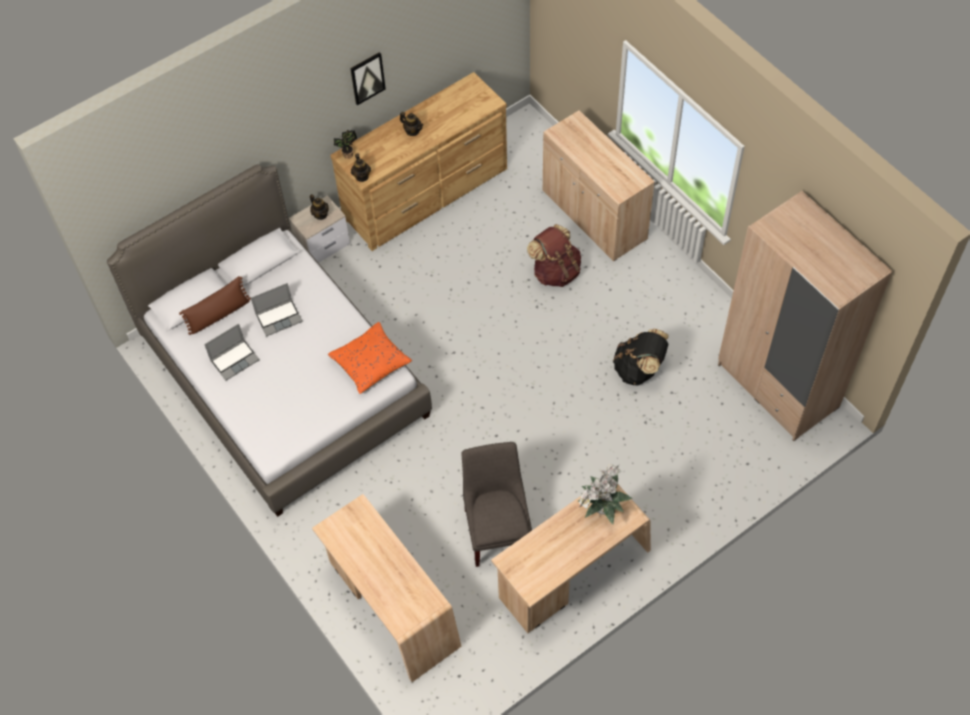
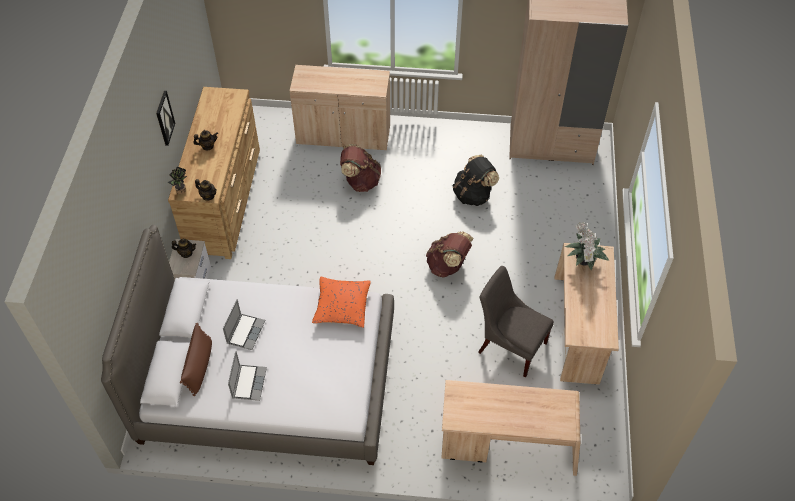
camera: 50 degrees left, 5 degrees down
(534, 413) = (448, 266): none -> brown backpack

